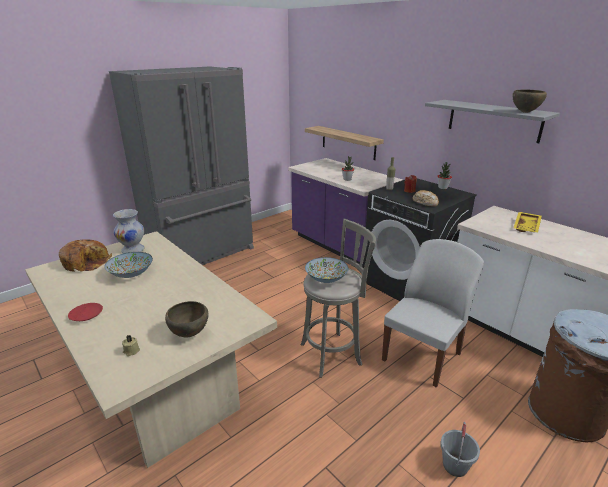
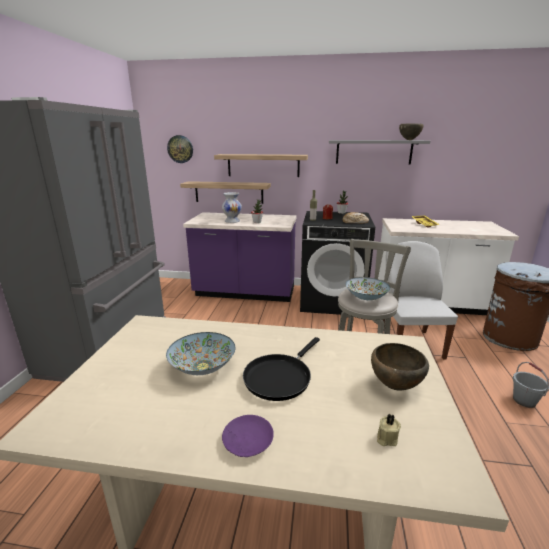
camera: 40 degrees left, 5 degrees down
(86, 315) = (247, 441): red plate -> purple plate
(87, 262) = (103, 384): bread -> none
(133, 250) = (148, 343): white vase -> white vase (232, 221)
(150, 297) = (280, 377): none -> black frying pan
(316, 94) = (180, 149): none -> wall clock
(379, 119) = (263, 165): none -> shelf

